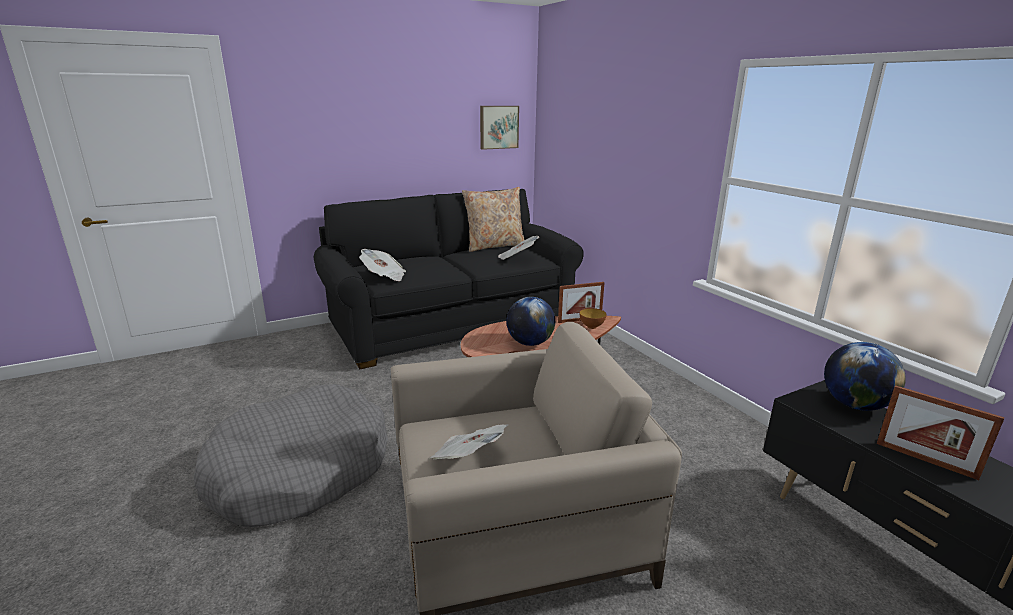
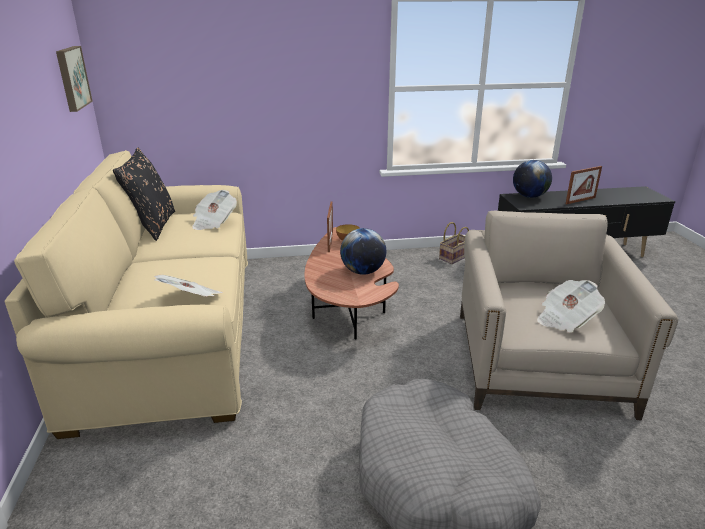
camera: 70 degrees left, 5 degrees up
(451, 324) = (173, 334): black sofa -> beige sofa
(494, 246) = (152, 225): beige pillow -> black pillow
(737, 434) = (454, 256): none -> basket

